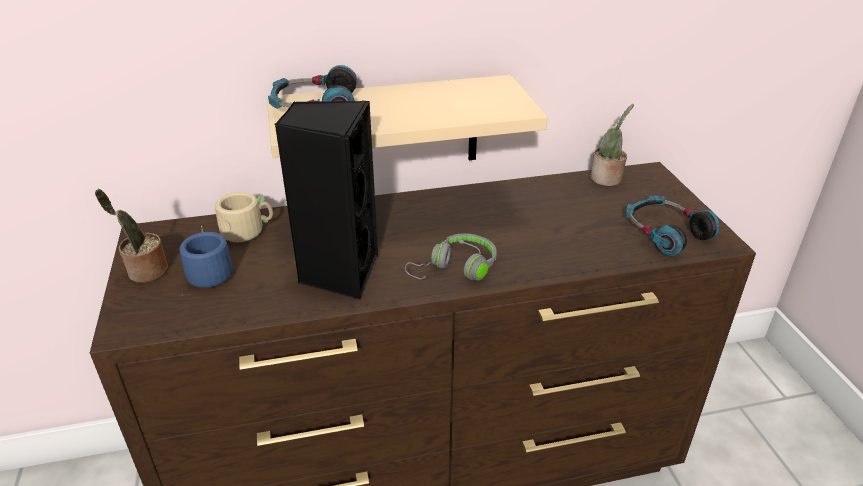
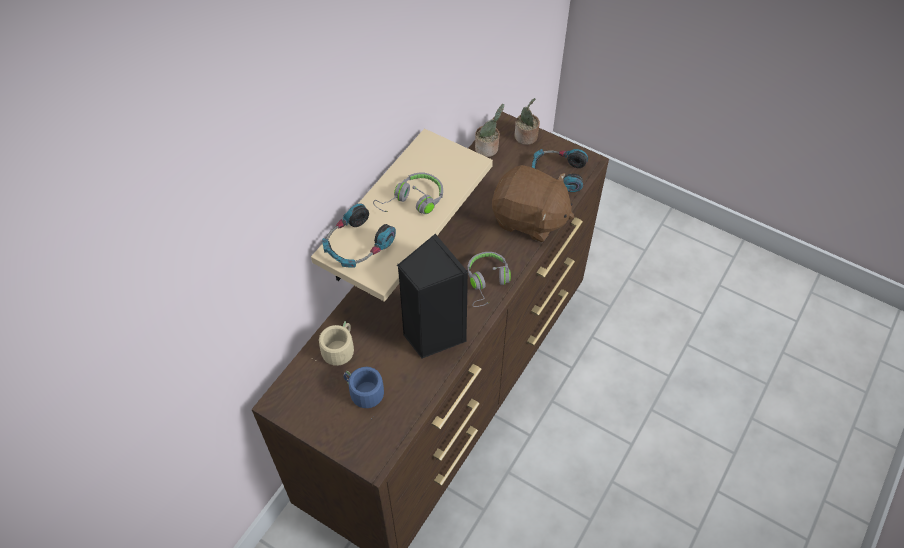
camera: 45 degrees left, 20 degrees up
(145, 272) = (326, 424): potted plant -> potted plant (526, 137)
(414, 106) = (412, 201): none -> grey headphones
(578, 248) = (529, 219): none -> brown plush toy

